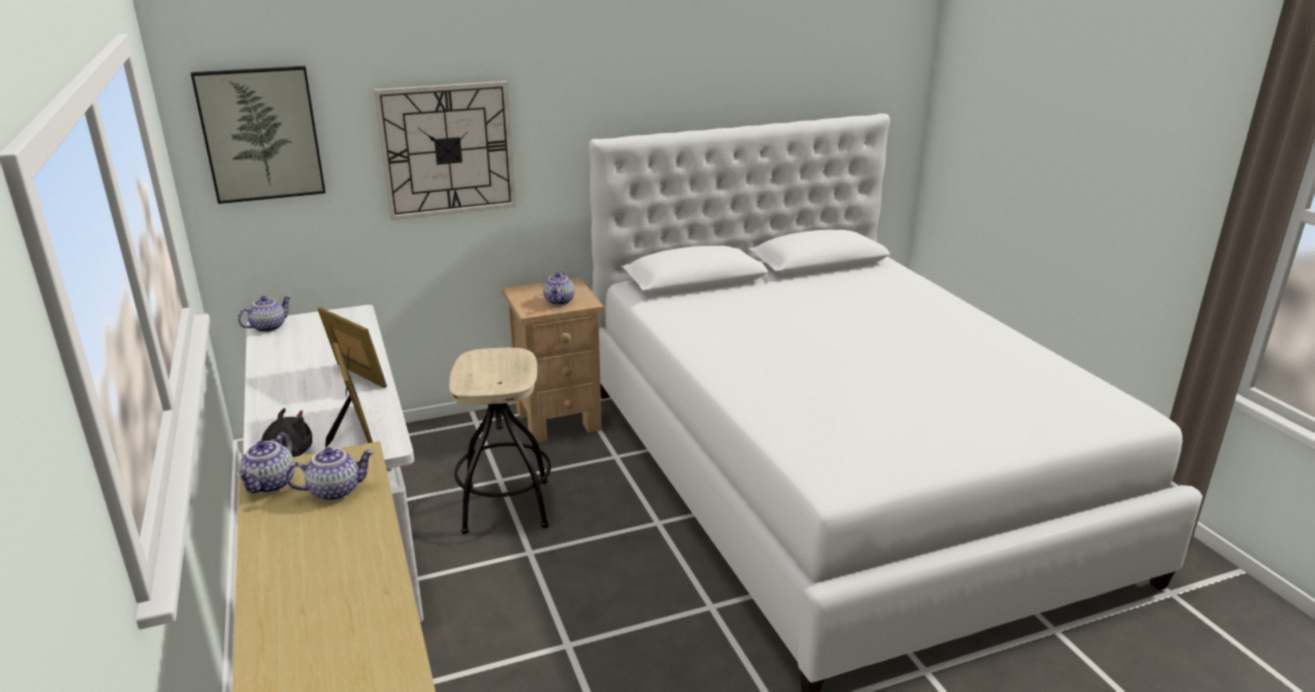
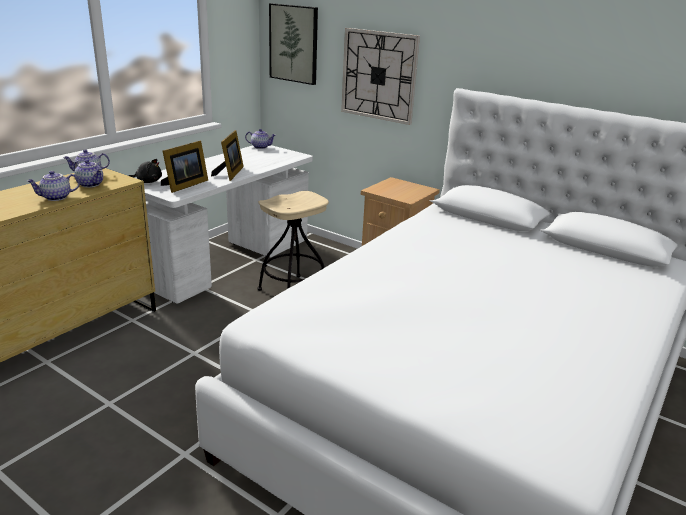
camera: 55 degrees right, 0 degrees up
(560, 301) = (397, 193): teapot -> teapot (56, 198)

